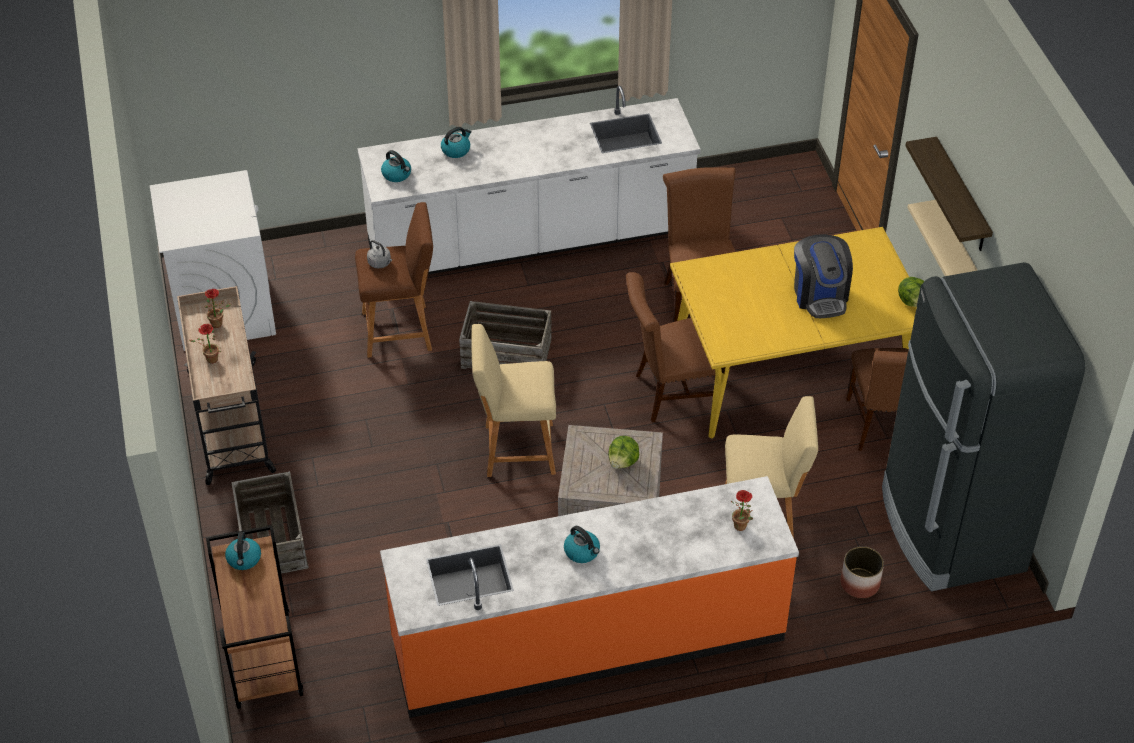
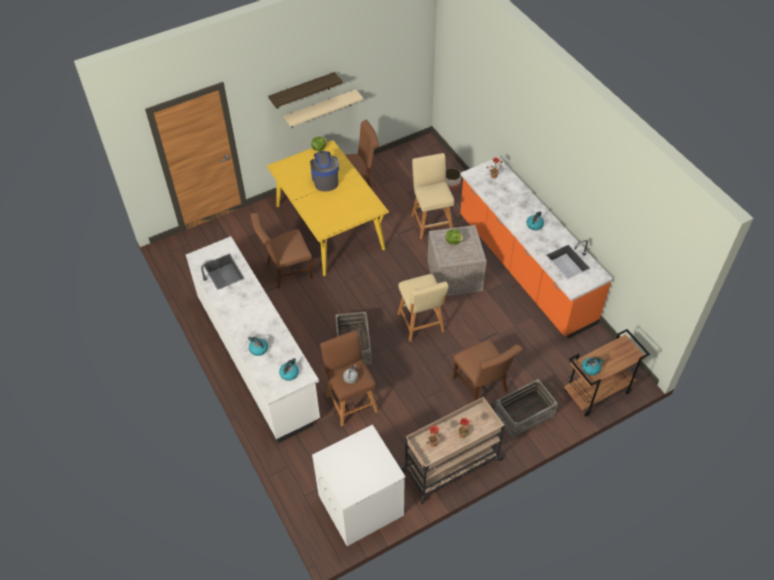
camera: 105 degrees left, 5 degrees up
(670, 393) = (360, 270): brown chair -> brown chair (482, 387)
(820, 295) = (325, 180): coffee machine -> coffee machine turned 75 degrees counterclockwise
(950, 530) = (409, 161): black fridge -> none

